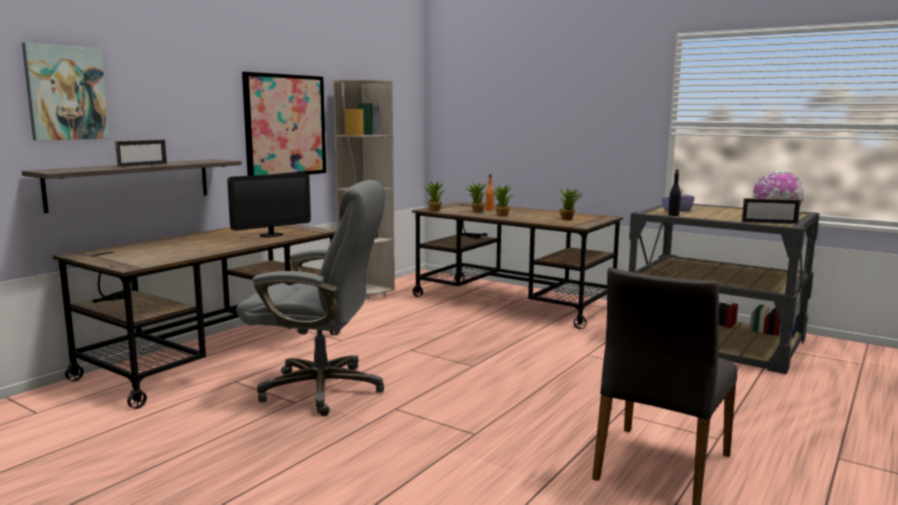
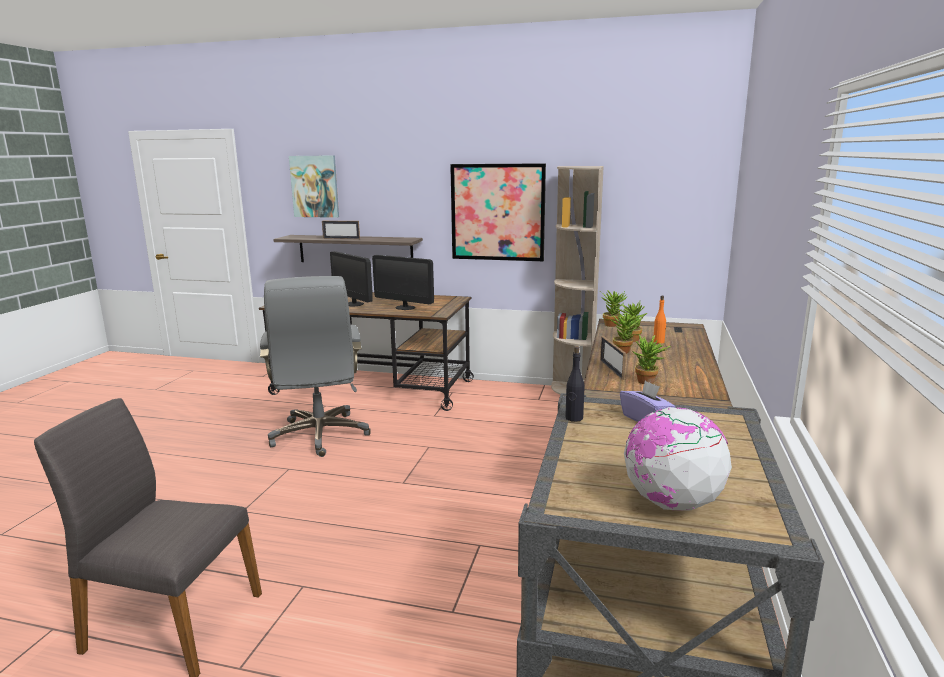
camera: 70 degrees right, 5 degrees up
(210, 245) = (354, 304): none -> monitor
(769, 223) = (564, 492): picture frame -> picture frame (611, 369)

